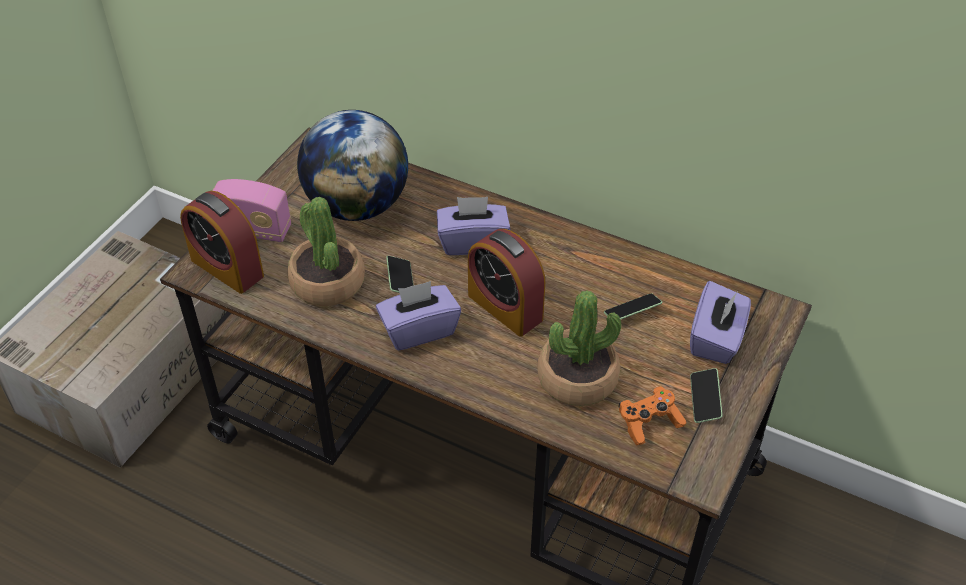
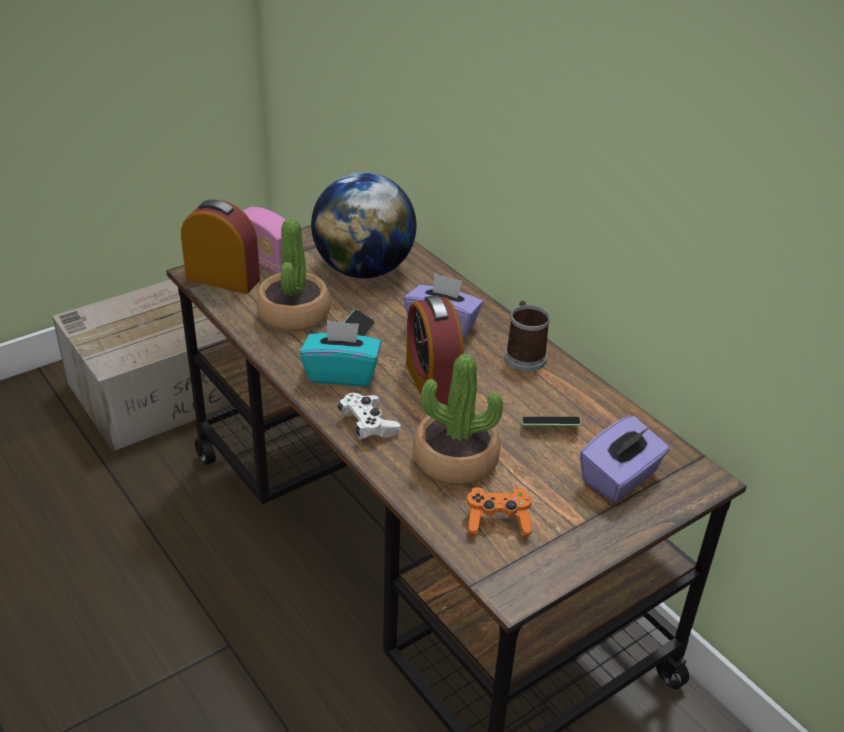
camera: 25 degrees right, 10 degrees down
(227, 268) = (223, 279): alarm clock -> alarm clock turned 135 degrees clockwise
(419, 330) = (342, 373): purple tissue box -> turquoise tissue box
(480, 374) = (368, 425): none -> white game controller
(563, 246) = (524, 355): none -> mug
(704, 400) = (568, 524): phone -> none

